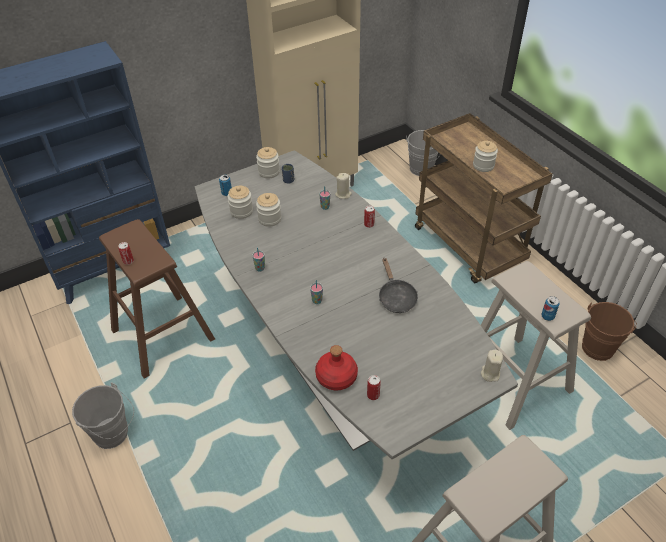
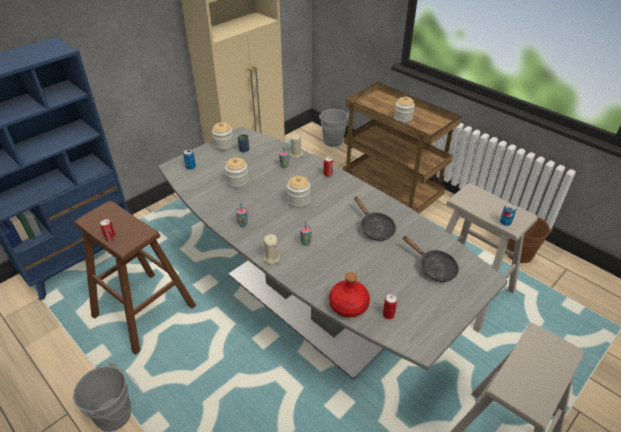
camera: 15 degrees left, 5 degrees down
(241, 211) = (209, 180): jar -> jar (298, 201)
(442, 354) = (434, 268): none -> black frying pan
(490, 374) = (481, 276): beige candle -> beige candle (271, 258)

